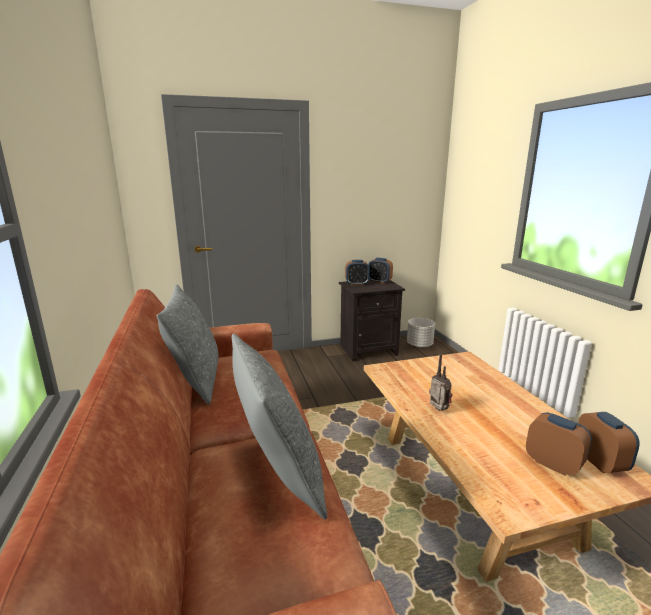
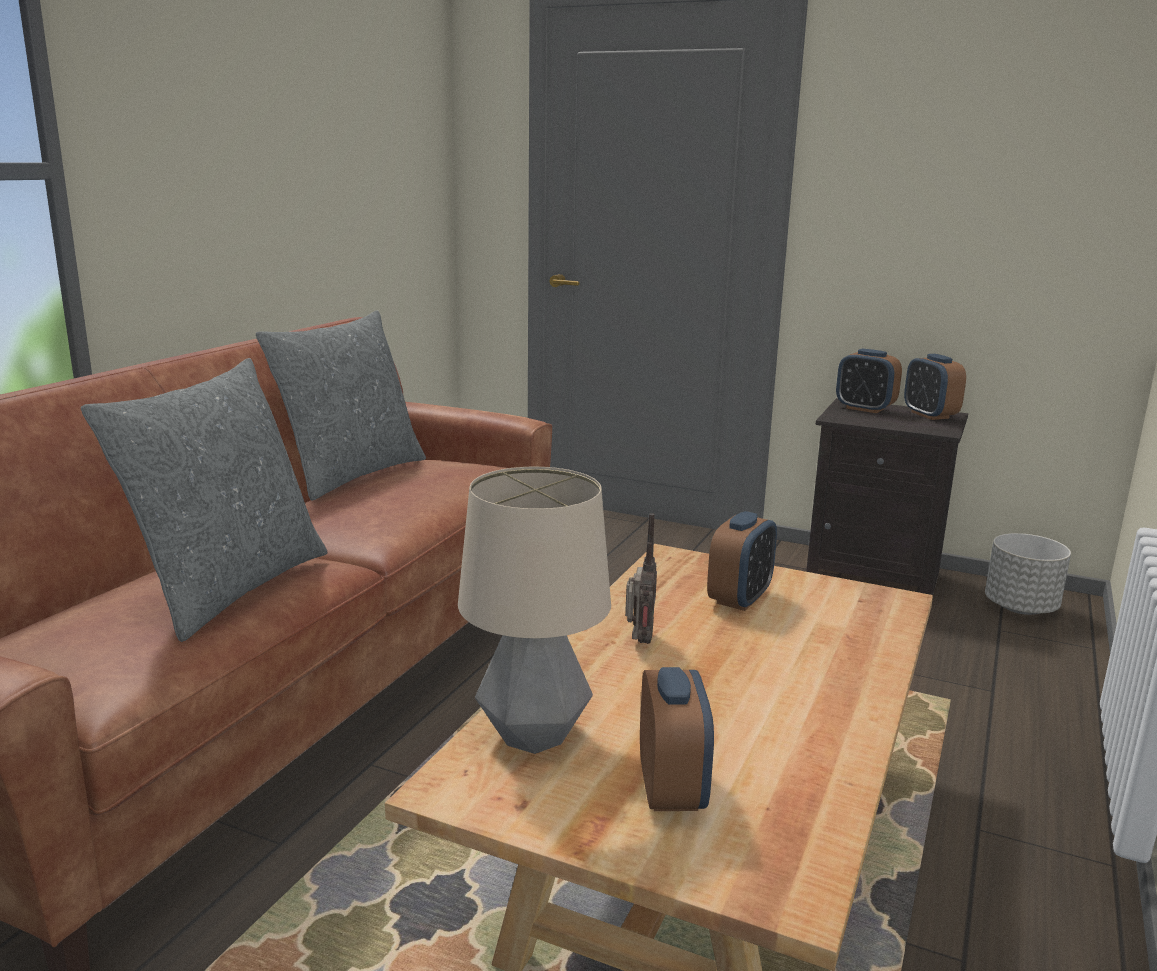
camera: 40 degrees right, 0 degrees up
(486, 470) = (534, 735): none -> table lamp
(600, 462) = (776, 838): alarm clock -> alarm clock (739, 599)

